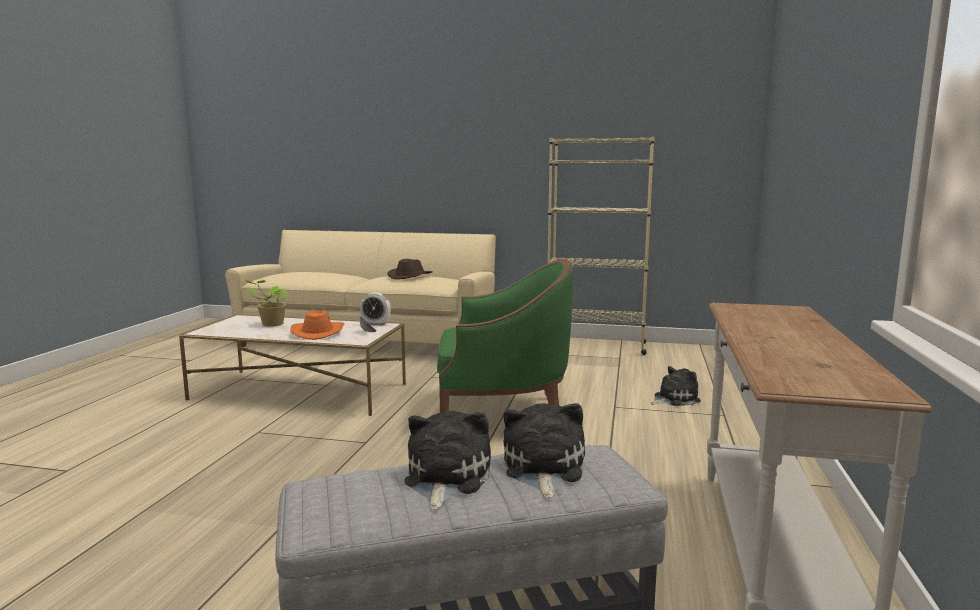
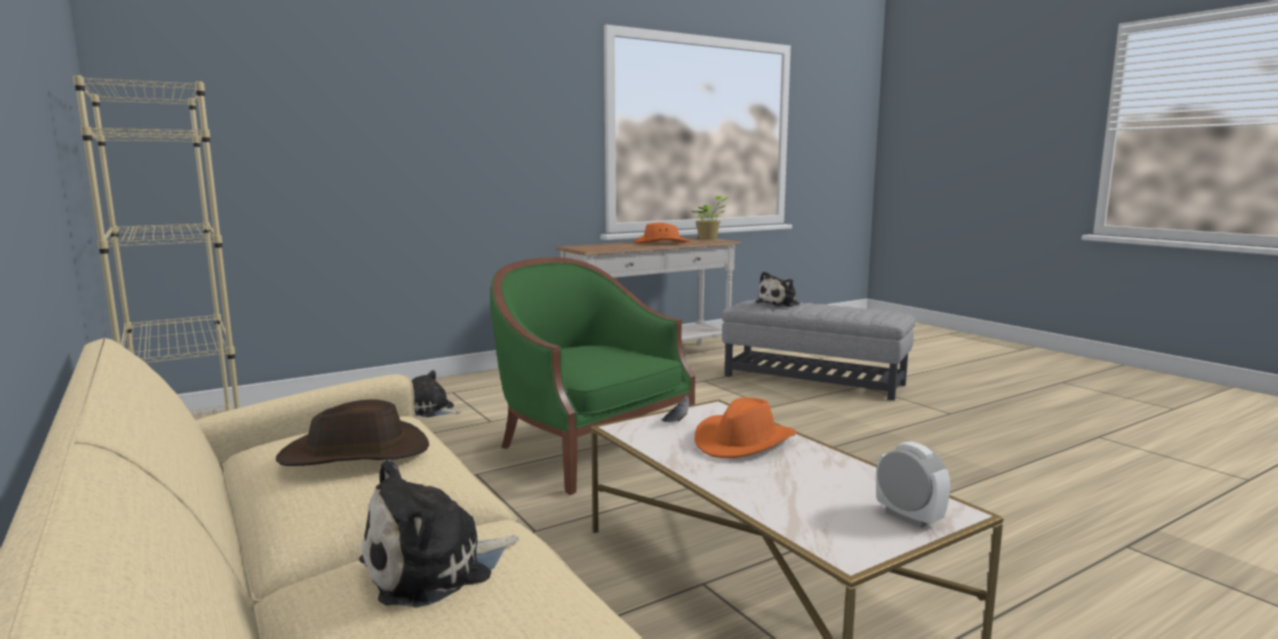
camera: 135 degrees left, 0 degrees up
(271, 324) = (799, 492): potted plant -> potted plant (709, 238)
(376, 324) = (633, 434): alarm clock -> alarm clock (909, 517)
(445, 478) = (827, 308): plush toy -> plush toy (435, 569)
(793, 344) = (661, 243): none -> orange hat

